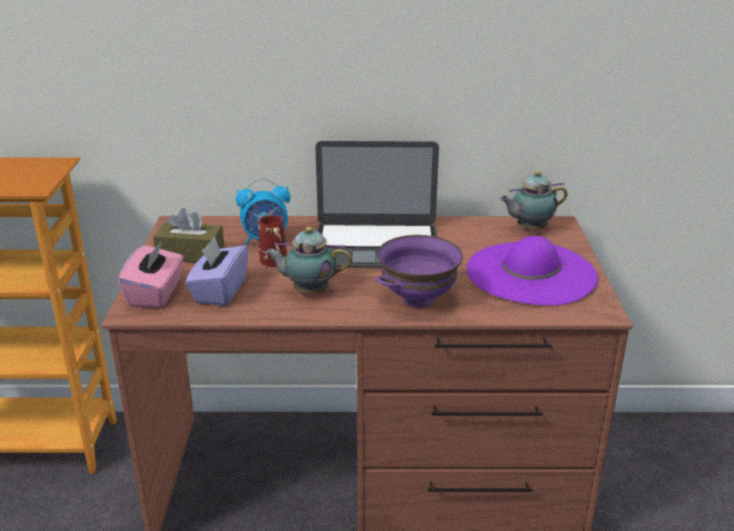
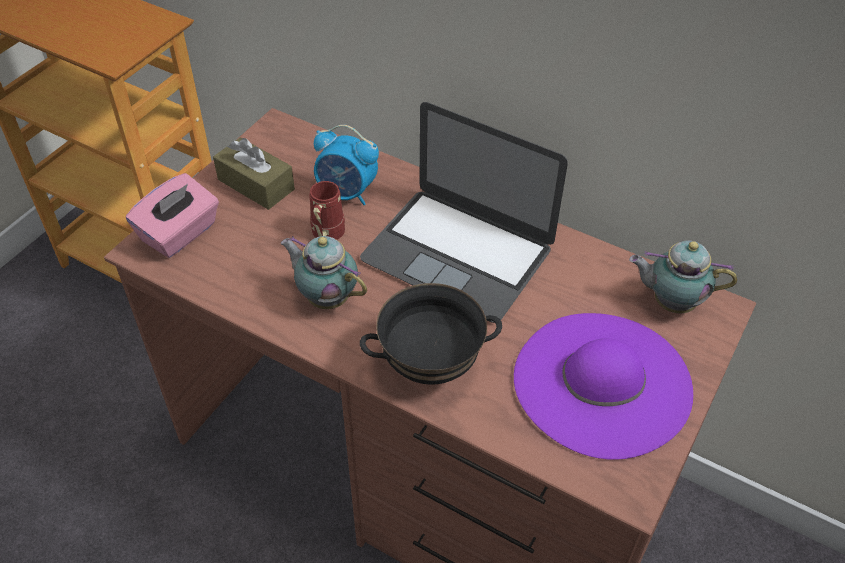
camera: 30 degrees right, 20 degrees up
(219, 291) = (240, 256): purple tissue box -> none
(417, 299) = (430, 365): purple bowl -> black bowl

